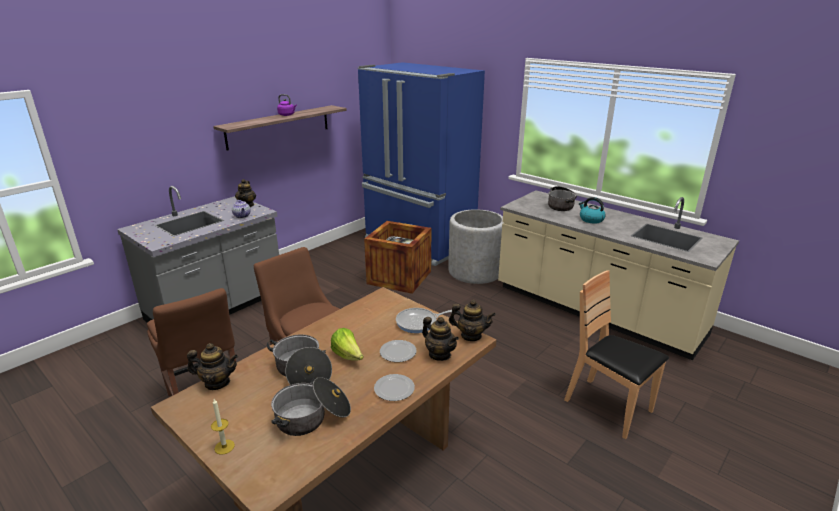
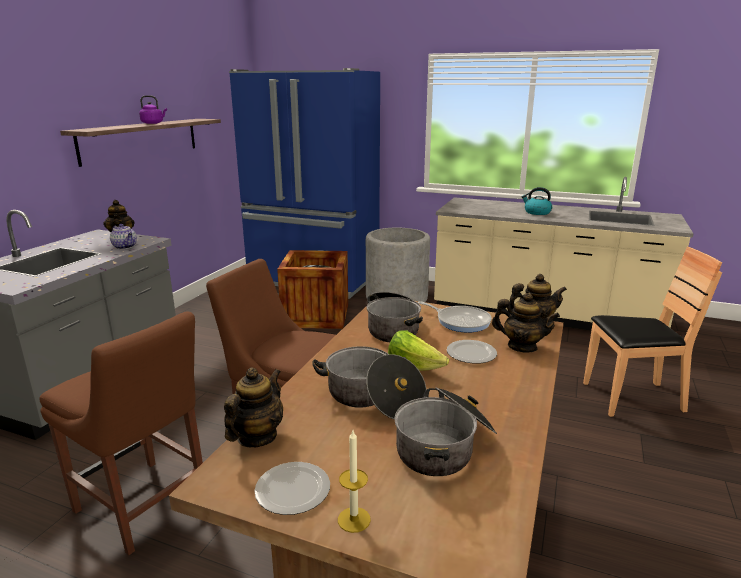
camera: 20 degrees left, 5 degrees down
(217, 383) = (256, 437): teapot -> teapot turned 45 degrees counterclockwise
(393, 388) = (511, 391): plate -> plate (291, 490)
(419, 322) = (460, 321): frying pan -> frying pan turned 105 degrees counterclockwise
(561, 205) = (494, 205): cooking pot -> cooking pot (393, 328)
(608, 407) = (632, 398): brown chair -> brown chair turned 150 degrees clockwise

